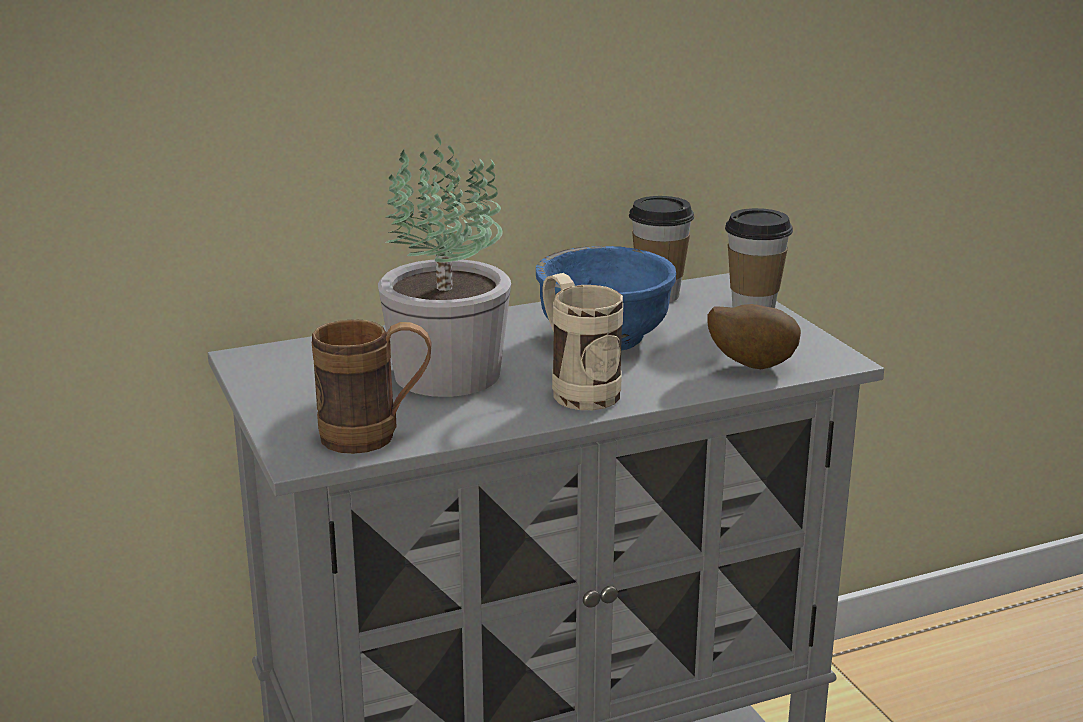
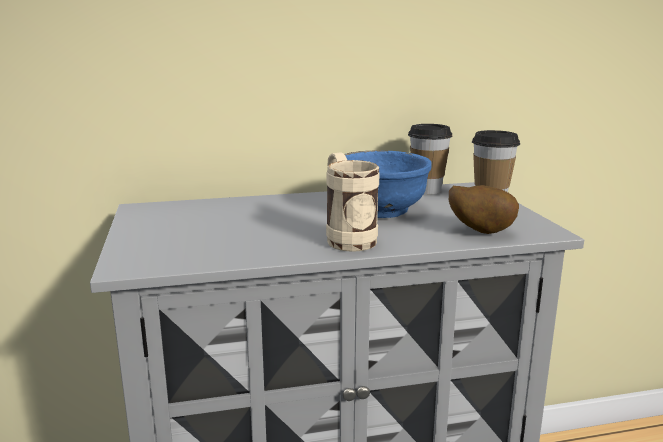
camera: 10 degrees right, 5 degrees down
(376, 437) = (185, 258): brown mug -> none
(445, 374) = (260, 223): potted plant -> none

